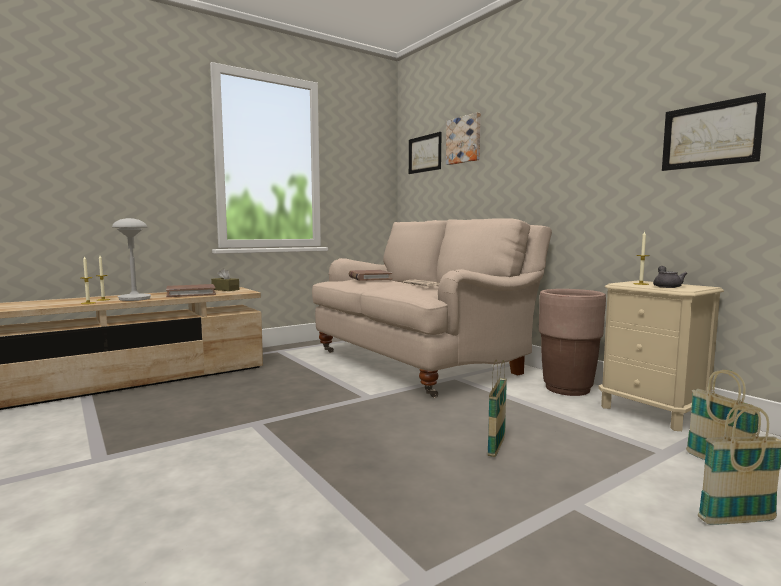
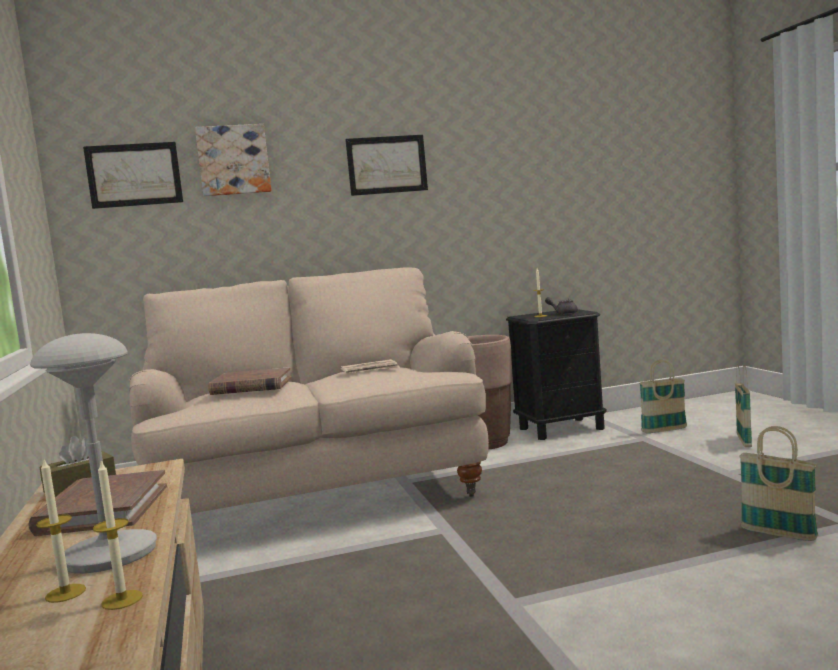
camera: 70 degrees left, 0 degrees up
(496, 446) = (623, 483): basket -> basket (778, 534)
(652, 412) = (561, 428): beige nightstand -> black nightstand
(710, 135) = (545, 183): picture -> picture (387, 165)

